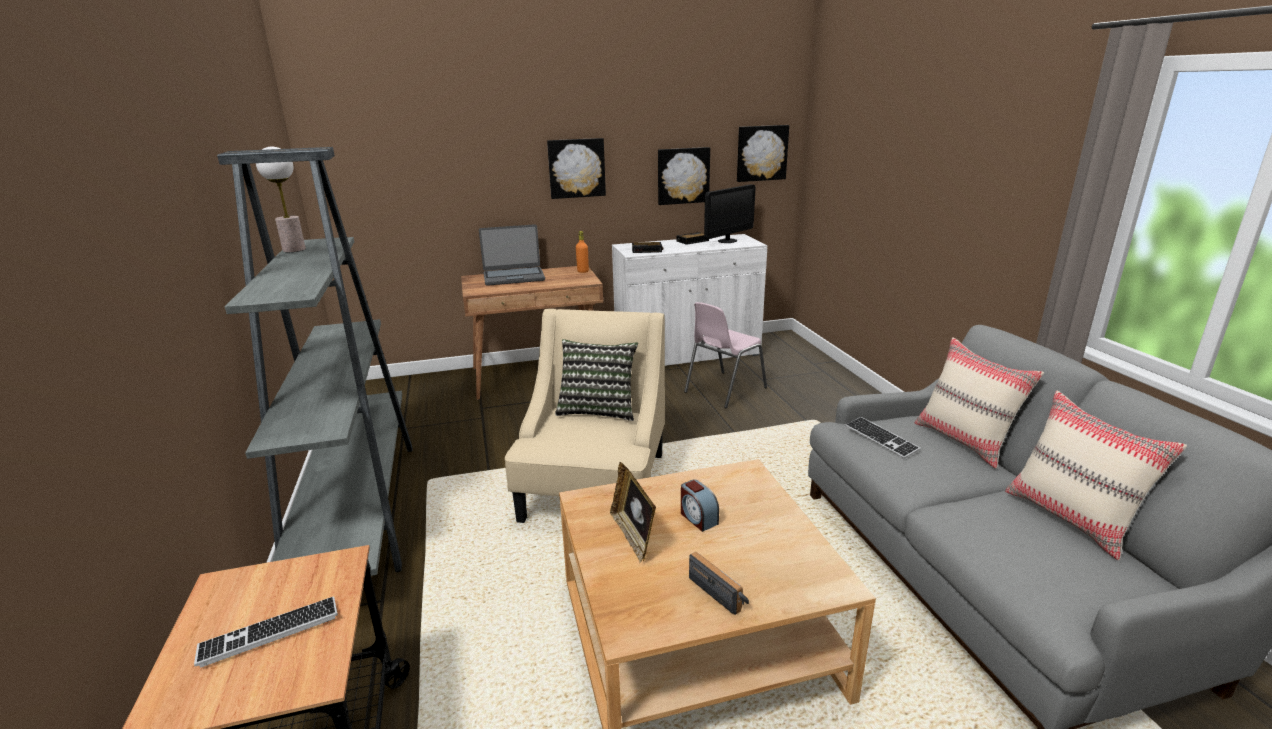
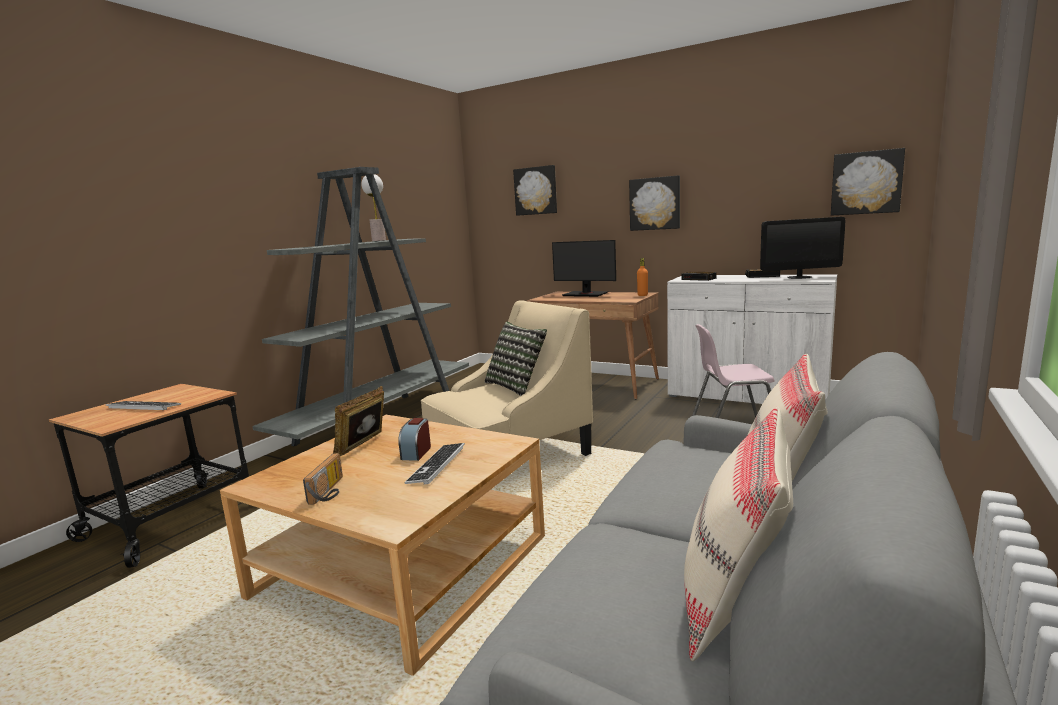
camera: 45 degrees right, 10 degrees down
(513, 277) = (585, 294): laptop -> monitor
(683, 175) = (763, 209): picture -> picture (536, 191)
(881, 439) = (676, 459): keyboard -> keyboard (436, 465)

